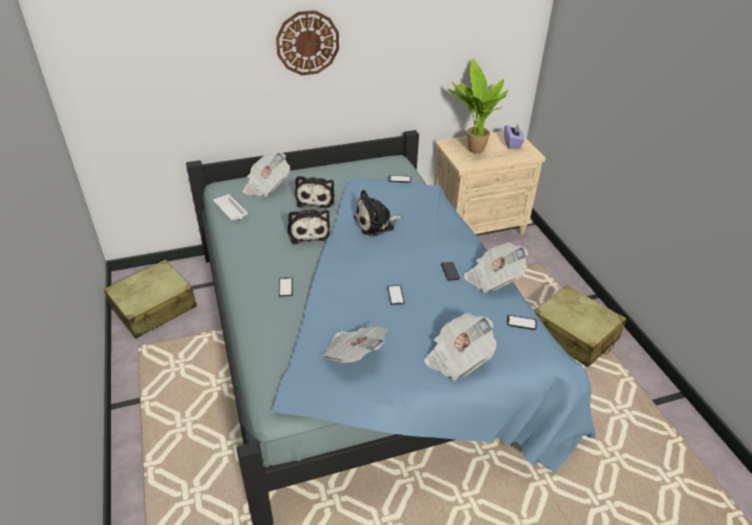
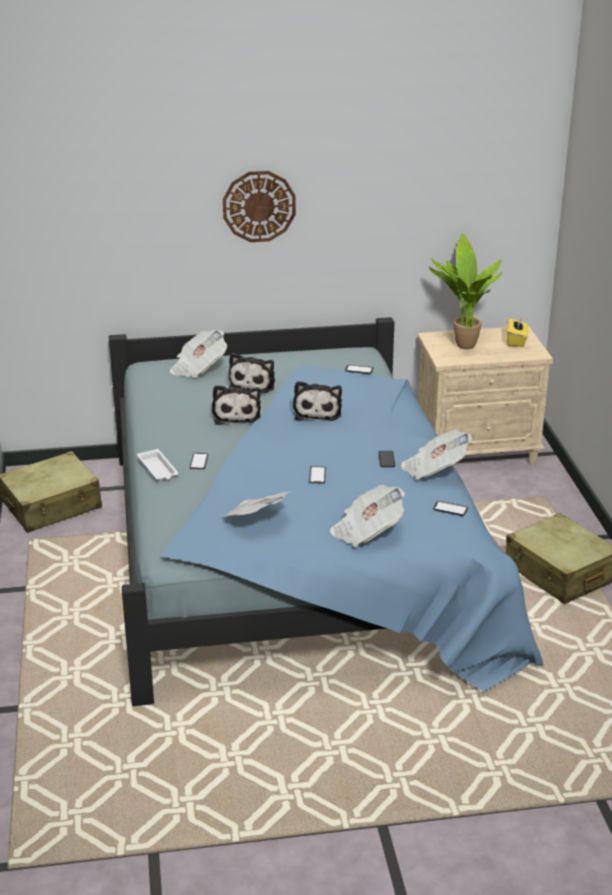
camera: 10 degrees right, 10 degrees down
(231, 210) = (153, 389): white tray -> white tray (158, 469)
(376, 223) = (317, 411): plush toy -> plush toy turned 75 degrees counterclockwise
(512, 143) = (516, 341): purple tissue box -> yellow tissue box

